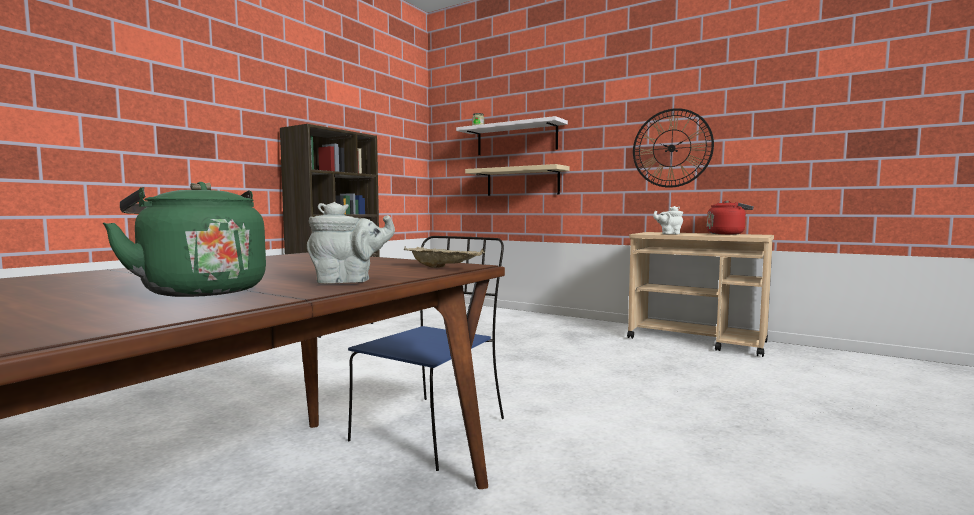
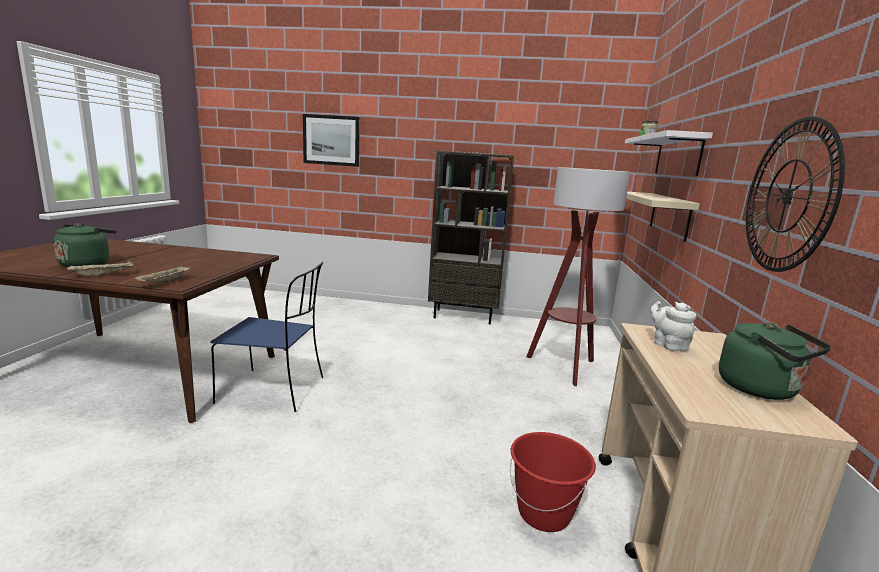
camera: 65 degrees right, 10 degrees up
(101, 93) = (331, 140): none -> picture
(348, 282) = (104, 275): grey teapot -> beige tray
(491, 321) = (564, 367): none -> floor lamp
(683, 359) = (544, 513): none -> red bucket
(727, 234) = (761, 390): red kettle -> green kettle

